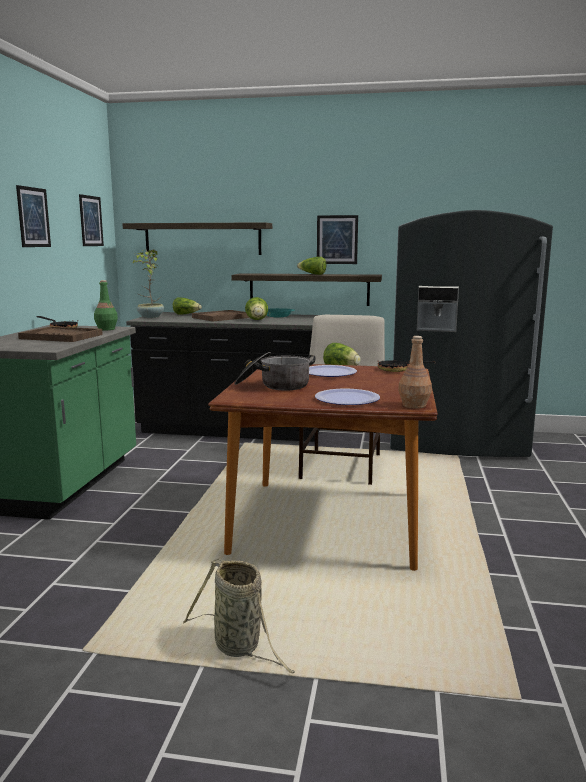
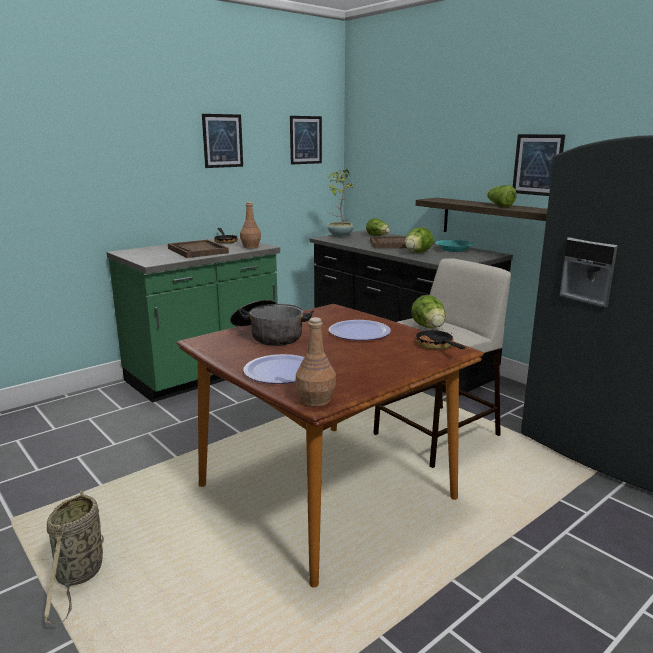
camera: 40 degrees right, 5 degrees up
(106, 329) = (250, 247): green bottle -> brown bottle
(202, 239) = (408, 158): shelf -> none

